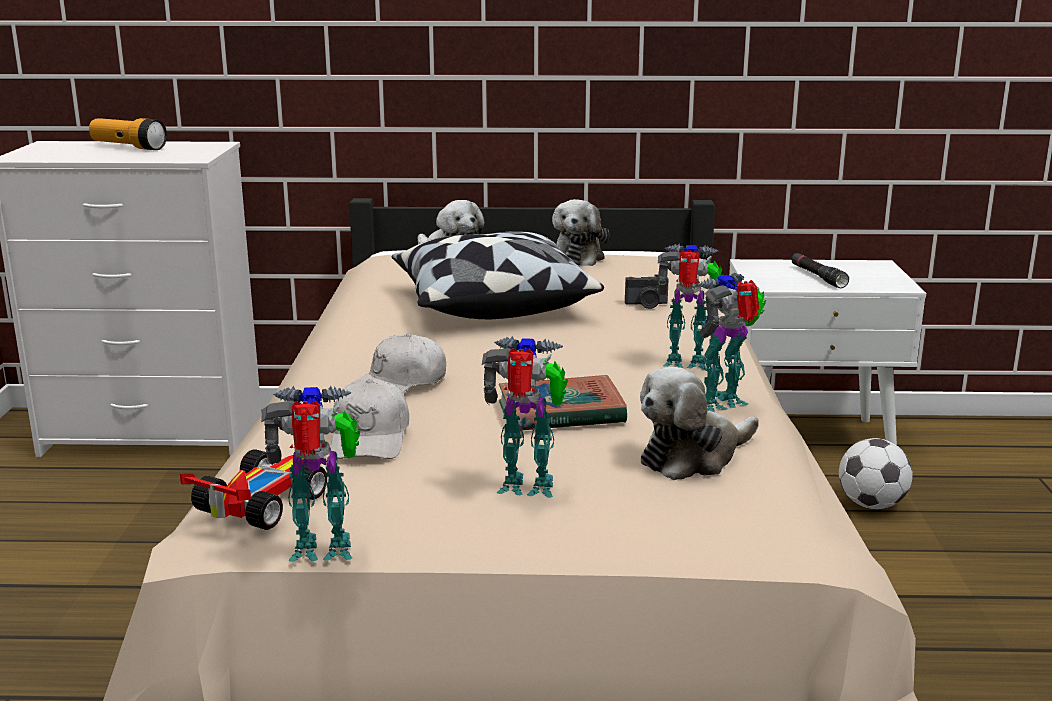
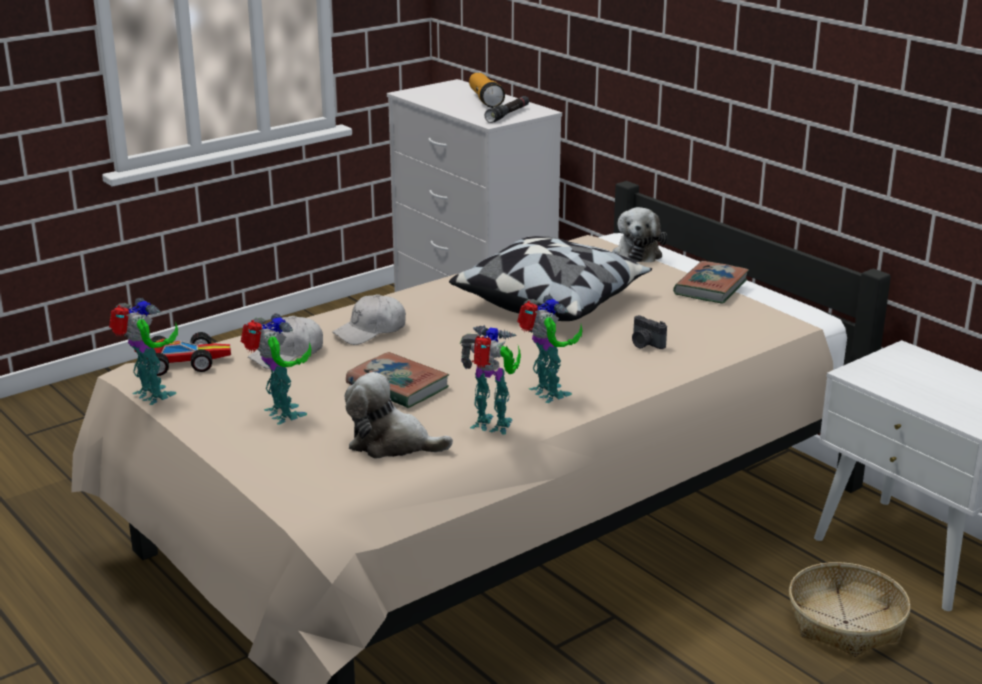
camera: 50 degrees right, 5 degrees up
(398, 385) = (370, 331): white cap -> white cap turned 45 degrees counterclockwise
(577, 257) = (711, 287): plush toy -> book
(817, 277) = (928, 386): black flashlight -> black flashlight (508, 114)
(871, 505) = (845, 622): football -> basket

